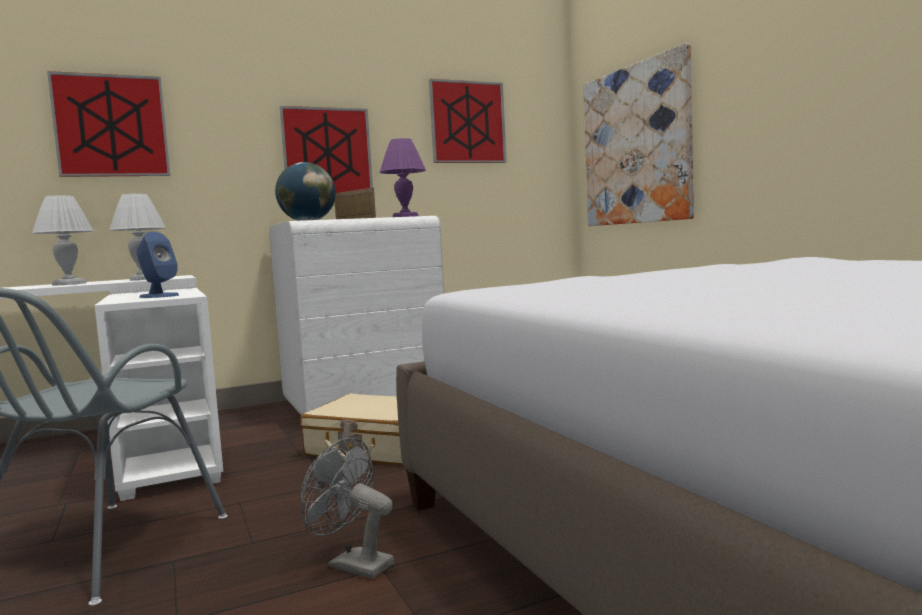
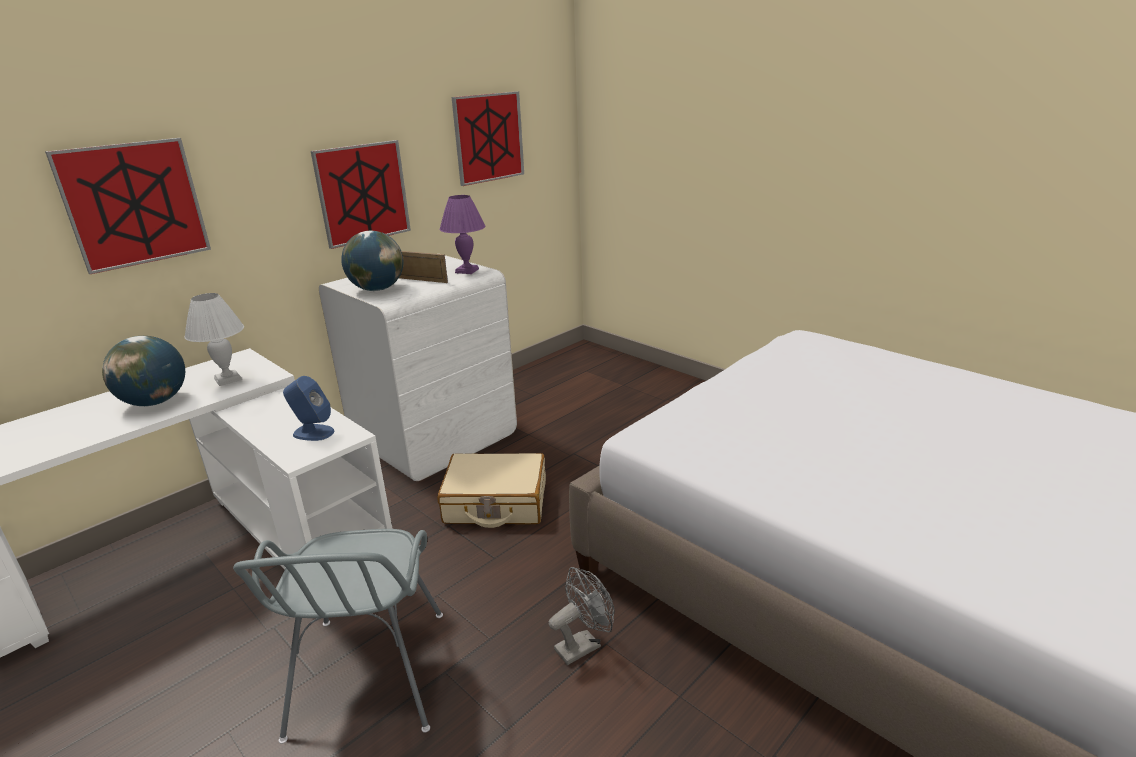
camera: 20 degrees left, 20 degrees up
(70, 284) = (155, 401): white table lamp -> globe
(352, 564) = (583, 645): grey fan -> grey fan turned 135 degrees clockwise
(636, 145) = (650, 167): picture -> none

